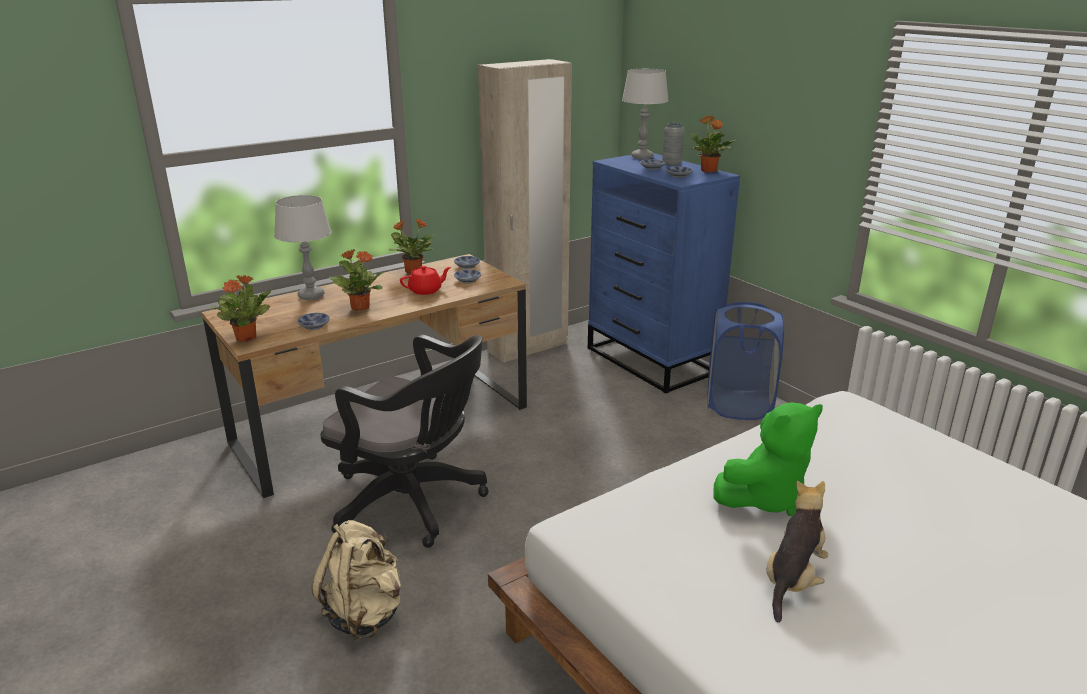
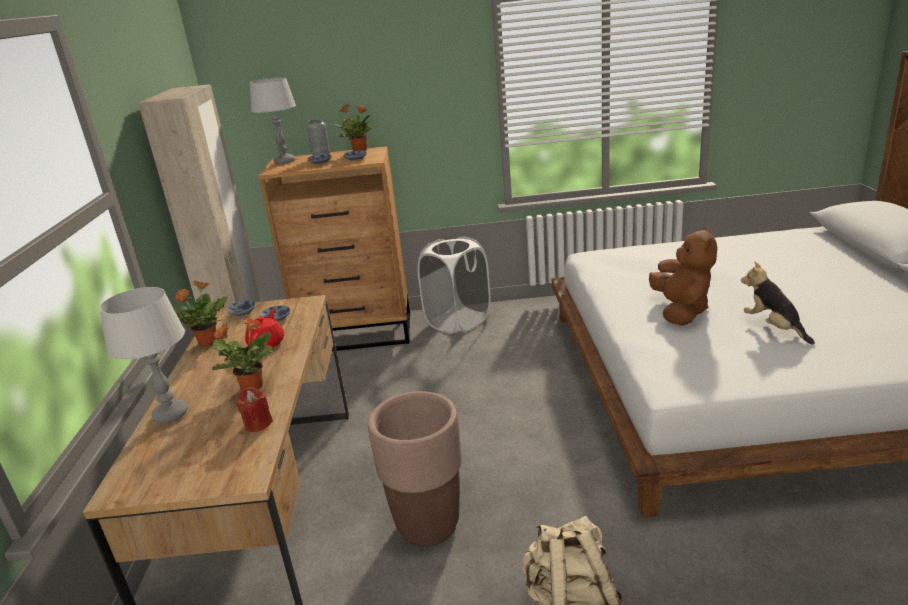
camera: 55 degrees left, 0 degrees up
(247, 337) = (224, 478): potted plant -> none
(314, 326) = (258, 424): bowl -> red candle
(414, 503) = (428, 525): black office chair -> brown planter
(651, 361) = (357, 333): blue dresser -> brown dresser
(738, 405) = (458, 321): blue laundry basket -> white laundry basket
(764, 498) = (681, 311): green plush toy -> brown plush toy

